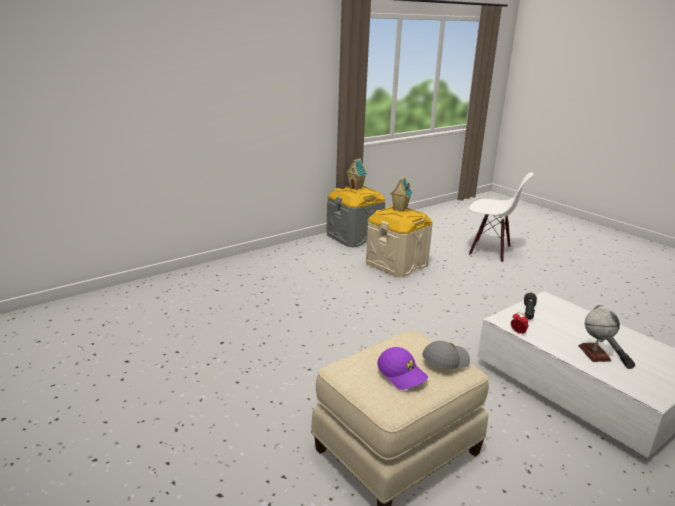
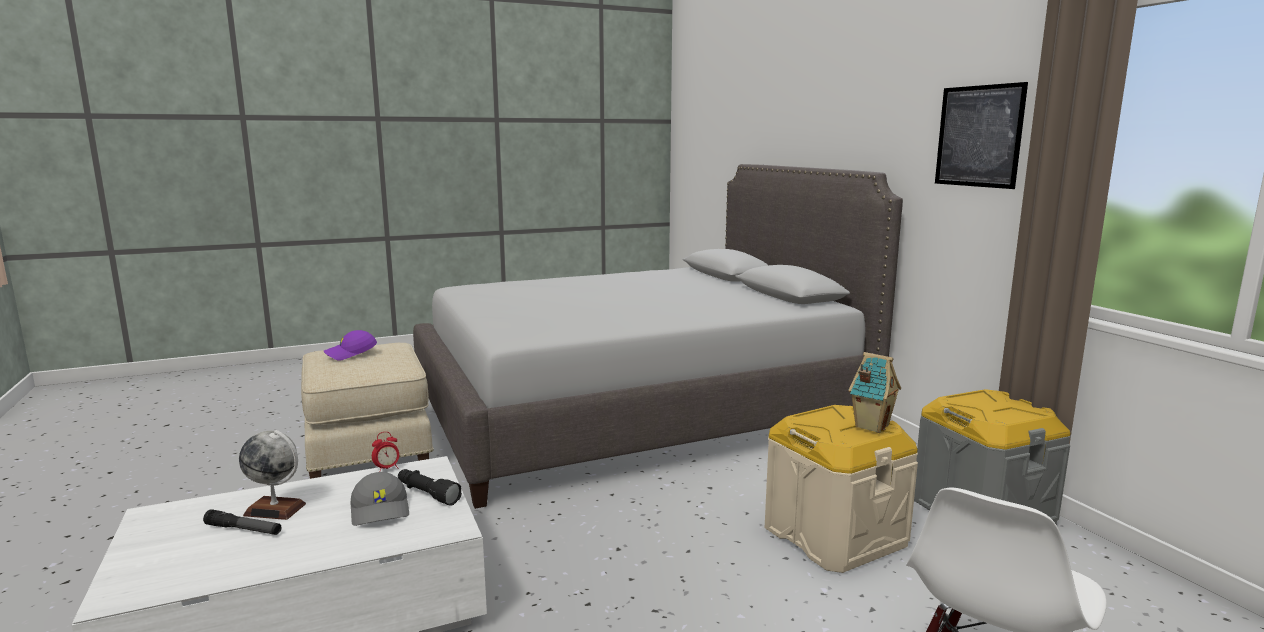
camera: 105 degrees right, 10 degrees down
(252, 325) = (637, 411): none -> grey bed
(300, 72) = (978, 136): none -> picture
(356, 188) = (1021, 407): toy house -> none
(445, 361) = (346, 371): grey cap -> grey cap (381, 510)

